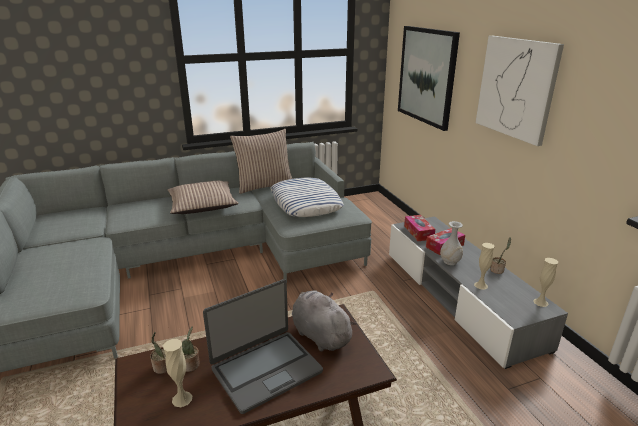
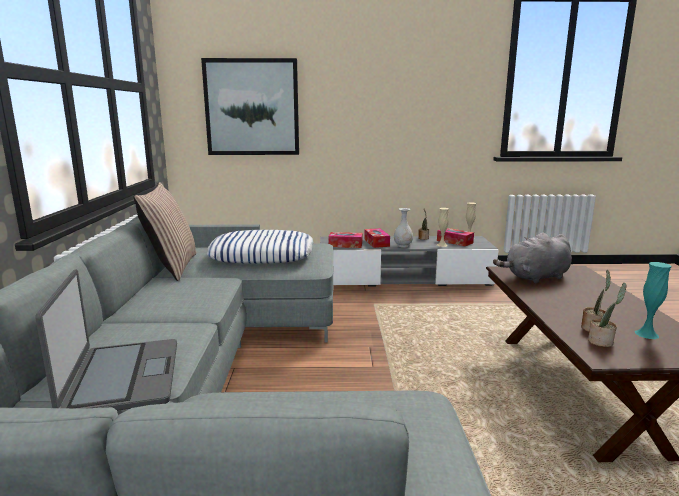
camera: 70 degrees left, 10 degrees down
(182, 399) = (646, 334): beige vase -> turquoise vase
(202, 205) = (182, 305): pillow -> none
(266, 369) = (589, 299): laptop -> laptop (122, 377)
(507, 293) = (454, 242): none -> tissue box
(516, 88) = (379, 97): picture -> none

